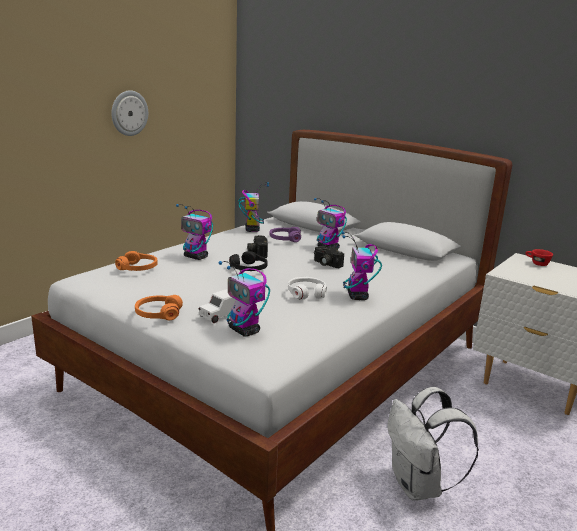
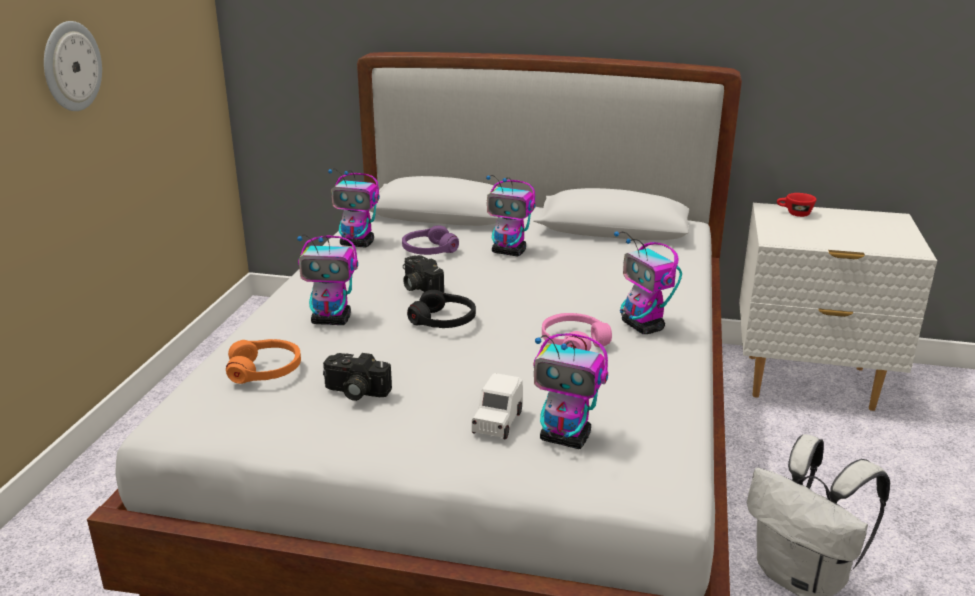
camera: 25 degrees left, 5 degrees up
(158, 314) = (399, 450): orange headphones -> none
(252, 229) = (358, 244): toy robot -> toy robot turned 135 degrees clockwise
(306, 293) = (573, 342): white headphones -> pink headphones
(326, 264) = (539, 281): camera -> camera (355, 392)

